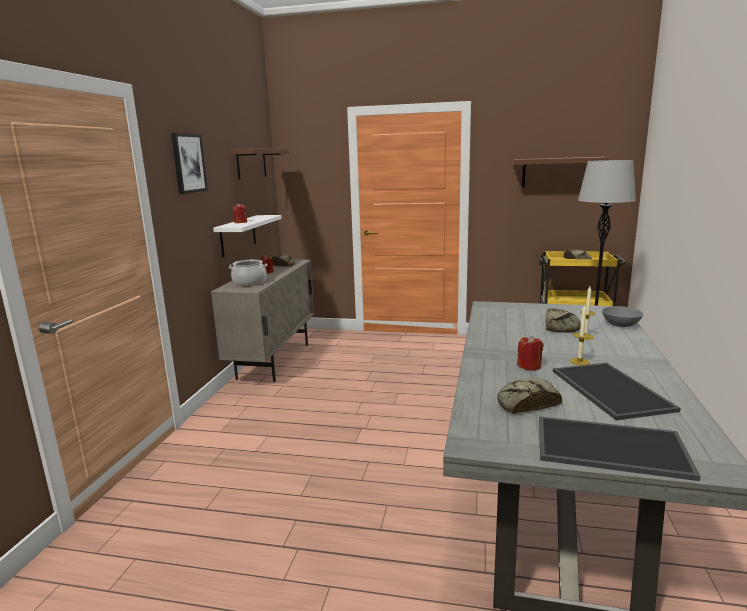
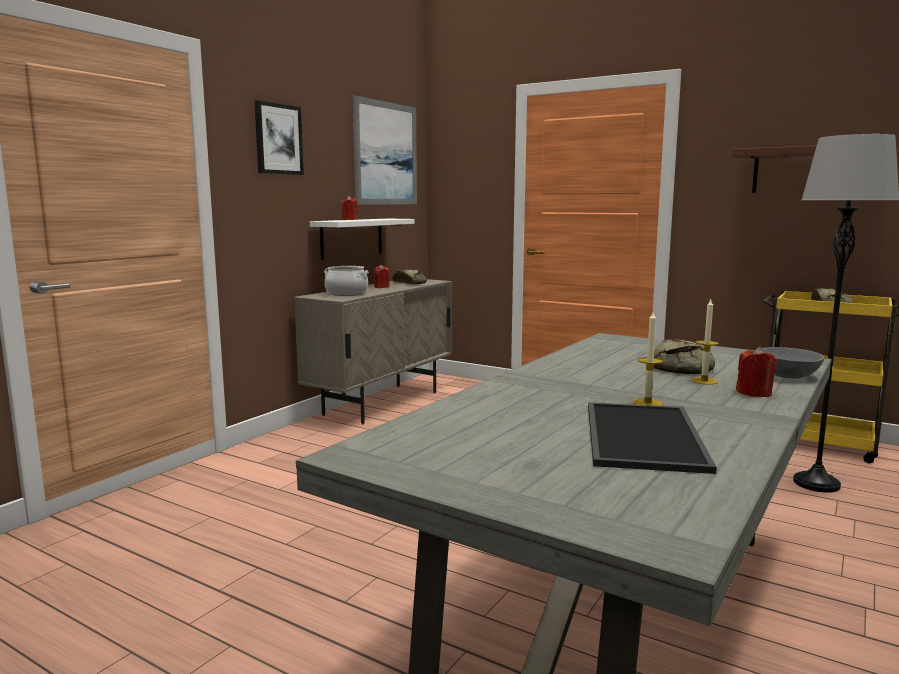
camera: 20 degrees right, 5 degrees down
(251, 163) = (386, 154): brown shelf -> picture
(526, 403) = (491, 431): bread -> none
(529, 366) = (563, 398): red candle -> red candle (754, 393)
(609, 448) = (529, 491): tray -> none

